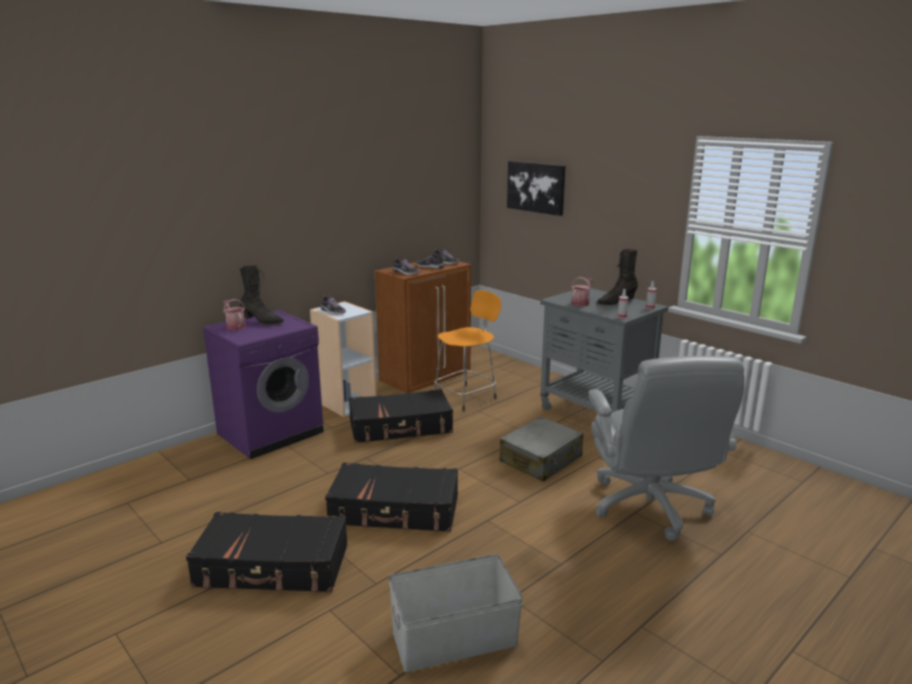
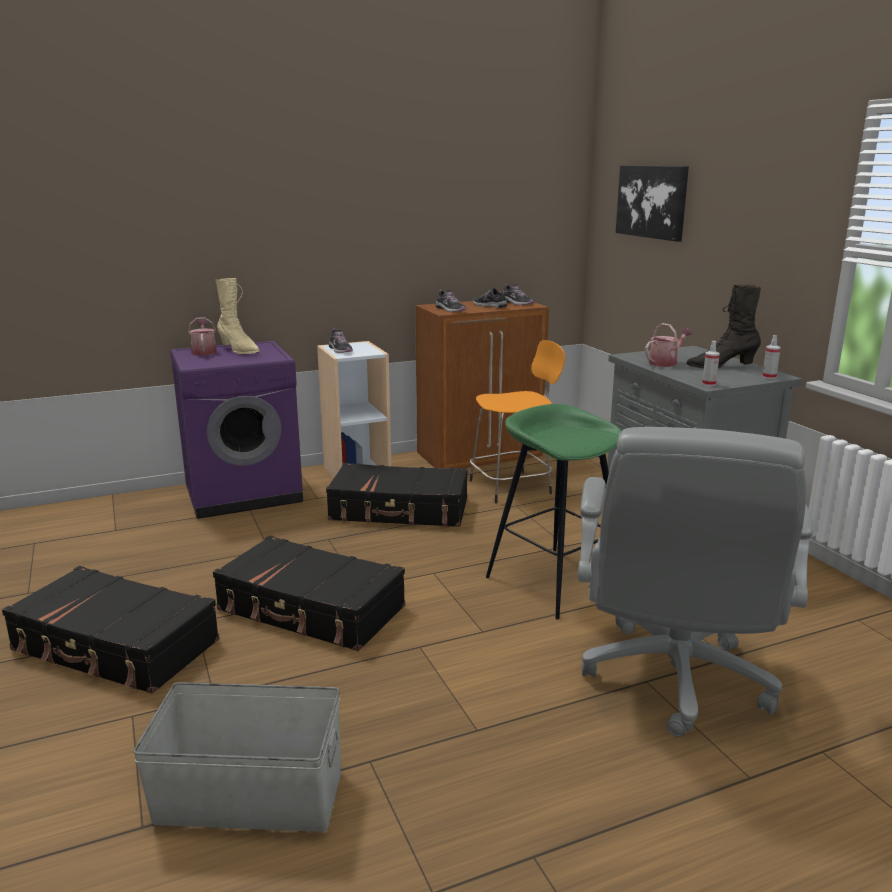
camera: 20 degrees right, 0 degrees up
(262, 321) = (239, 350): black boot -> beige boot
(541, 459) = (556, 581): grey suitcase -> green stool

